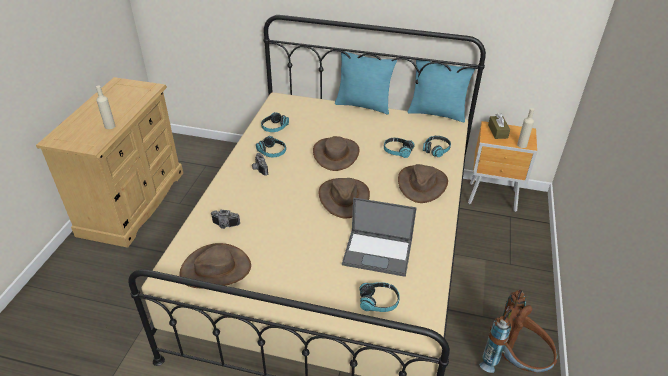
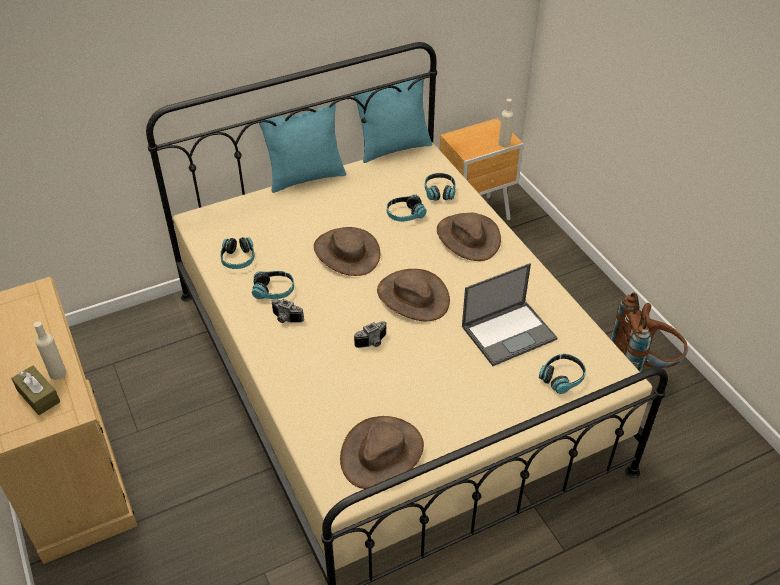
camera: 40 degrees left, 5 degrees up
(225, 226) = (331, 404): camera -> camera (373, 343)
(497, 131) = (468, 139): brown tissue box -> brown tissue box (38, 396)

